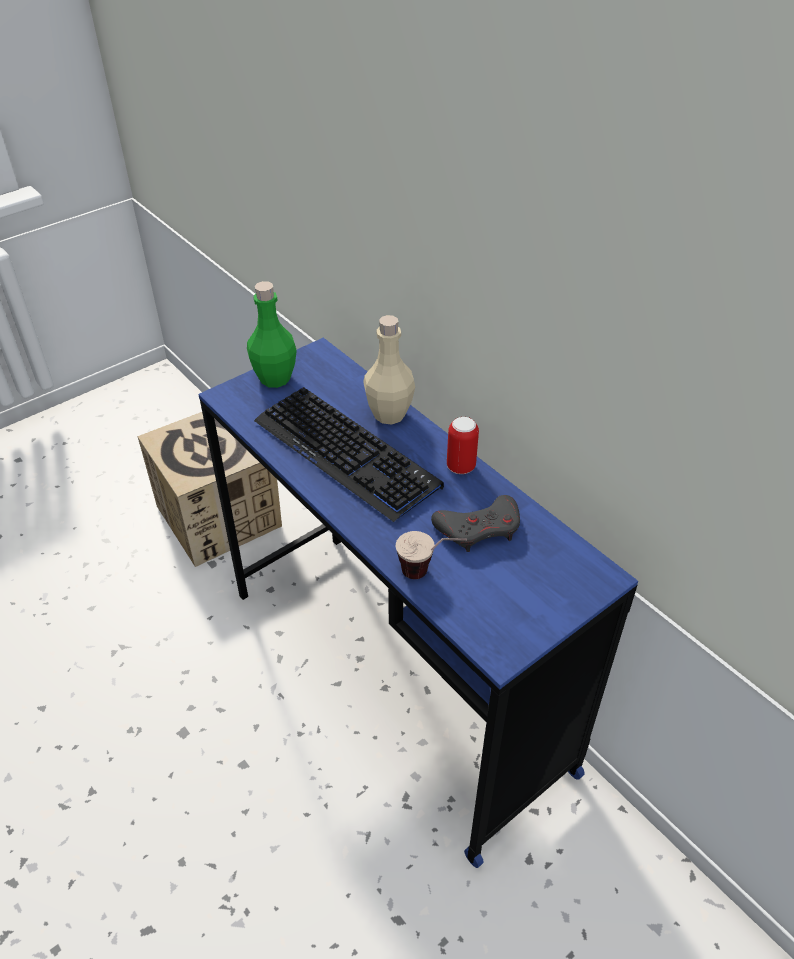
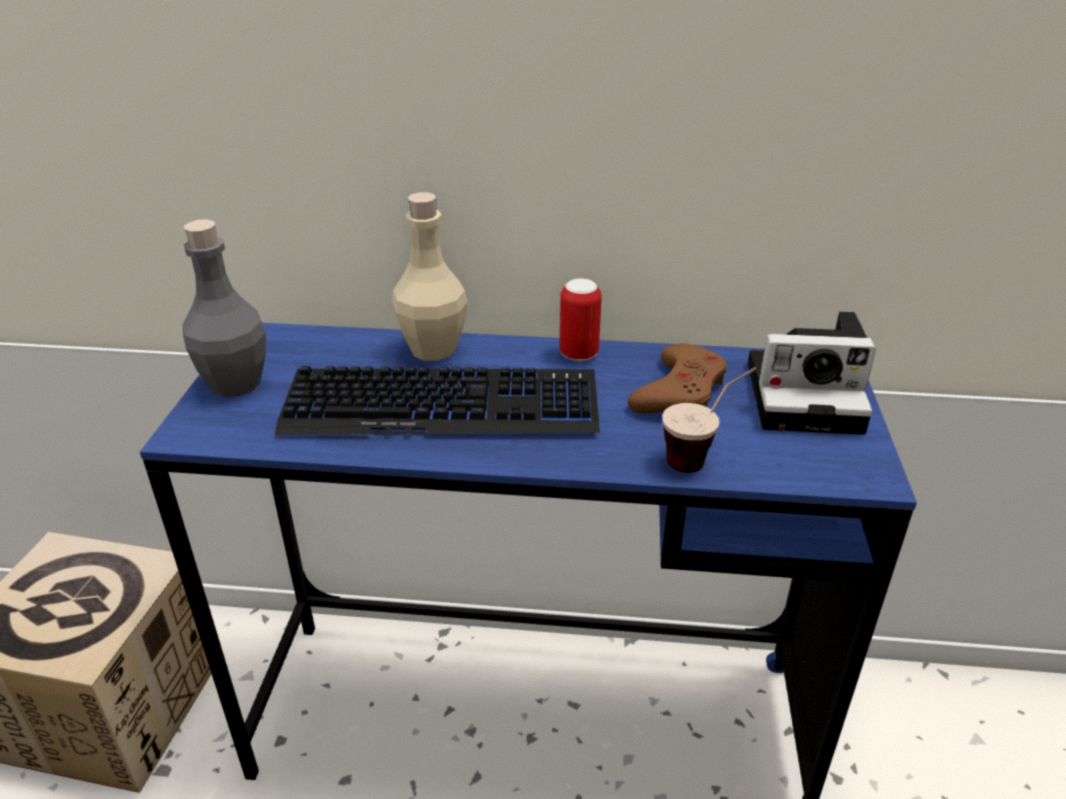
camera: 45 degrees left, 10 degrees down
(275, 378) = (236, 384): green bottle -> grey bottle
(479, 528) = (679, 391): grey game controller -> brown game controller
(551, 583) = (808, 395): none -> camera

